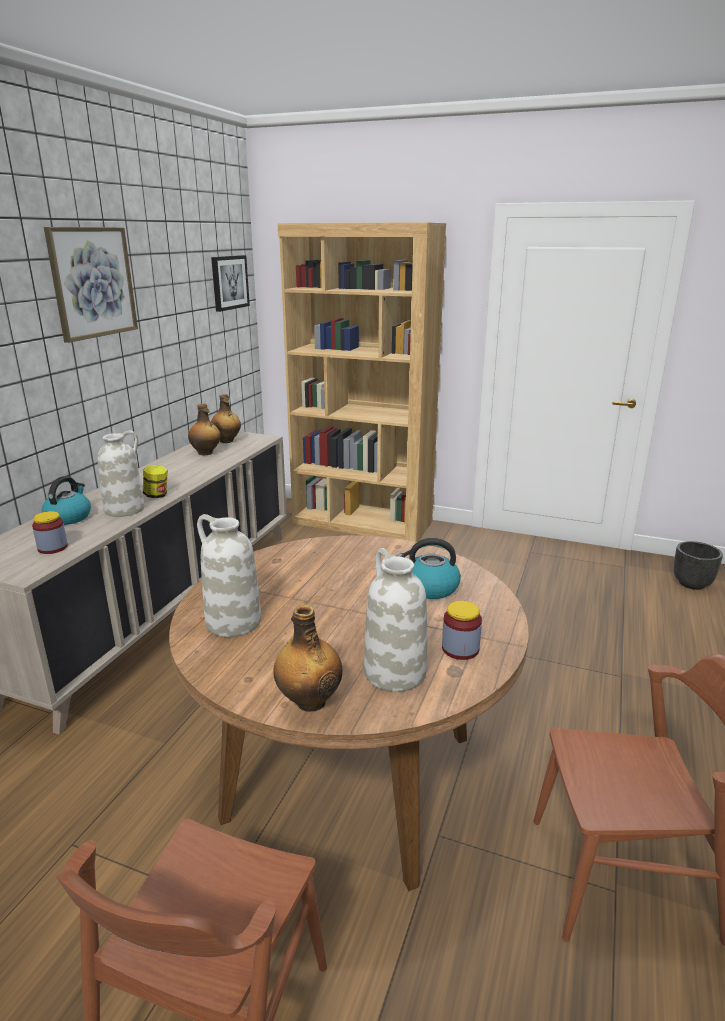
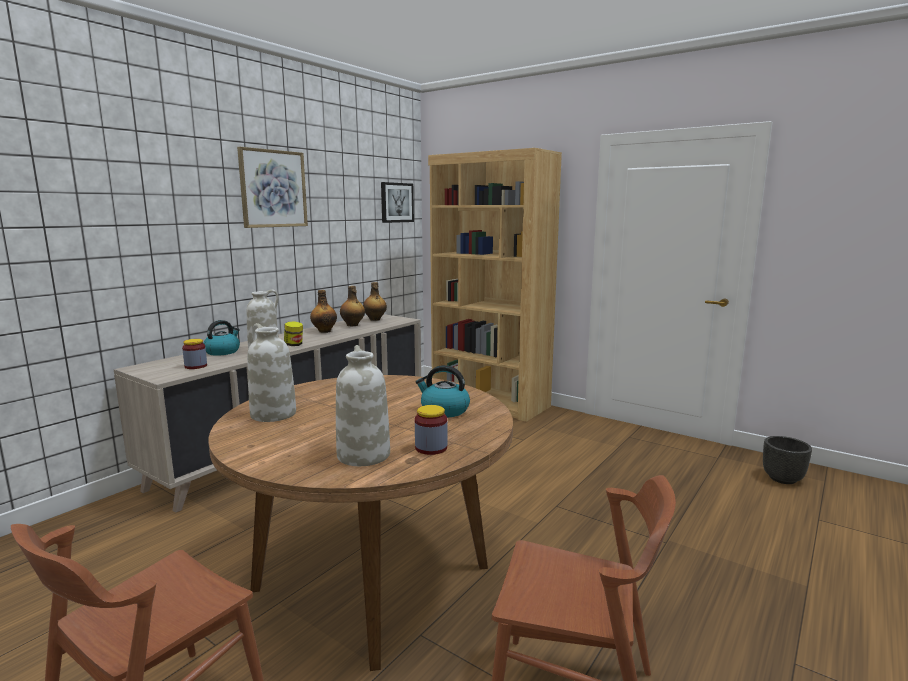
camera: 15 degrees right, 10 degrees down
(309, 701) = (281, 462): bottle -> bottle (324, 331)

